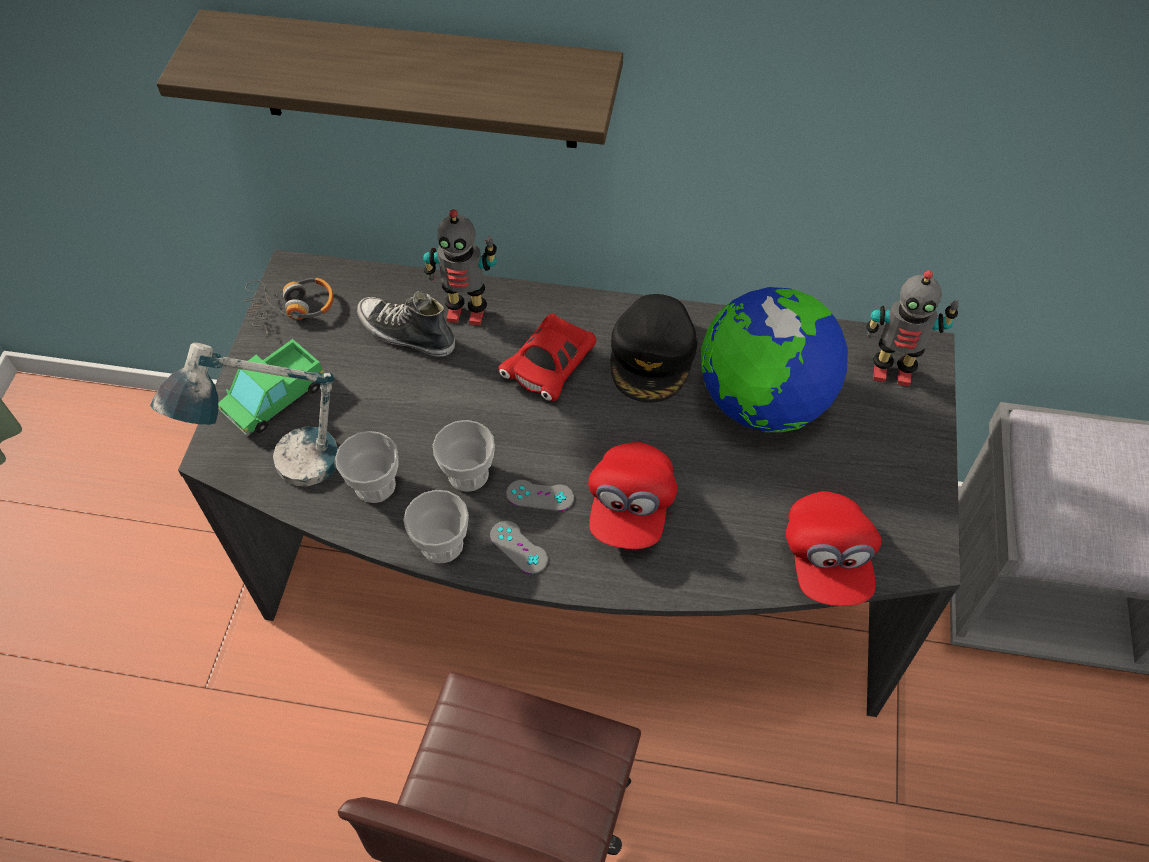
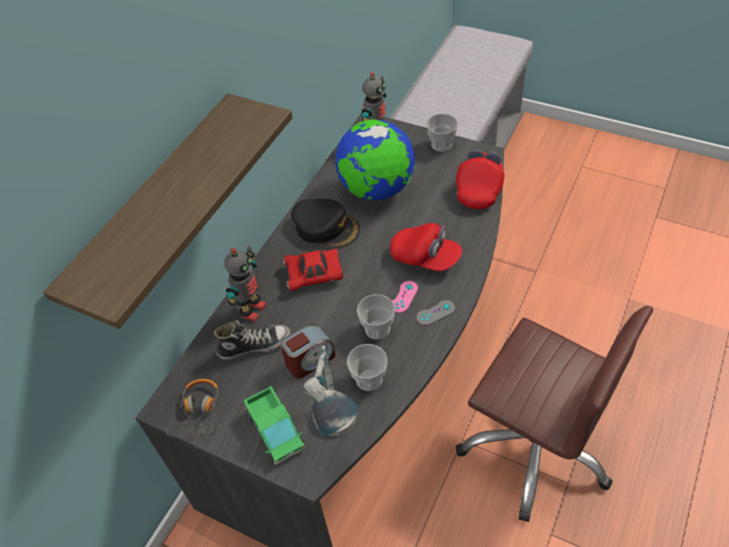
camera: 70 degrees left, 5 degrees down
(394, 404) = (310, 360): none -> alarm clock
(406, 334) = (254, 345): shoe -> shoe turned 150 degrees counterclockwise
(442, 544) = (423, 350): cup -> cup (441, 144)
(540, 496) = (404, 297): grey game controller -> pink game controller
(550, 367) = (314, 275): red toy car -> red toy car turned 120 degrees clockwise
(827, 560) = (479, 189): red cap -> red cap turned 90 degrees counterclockwise

